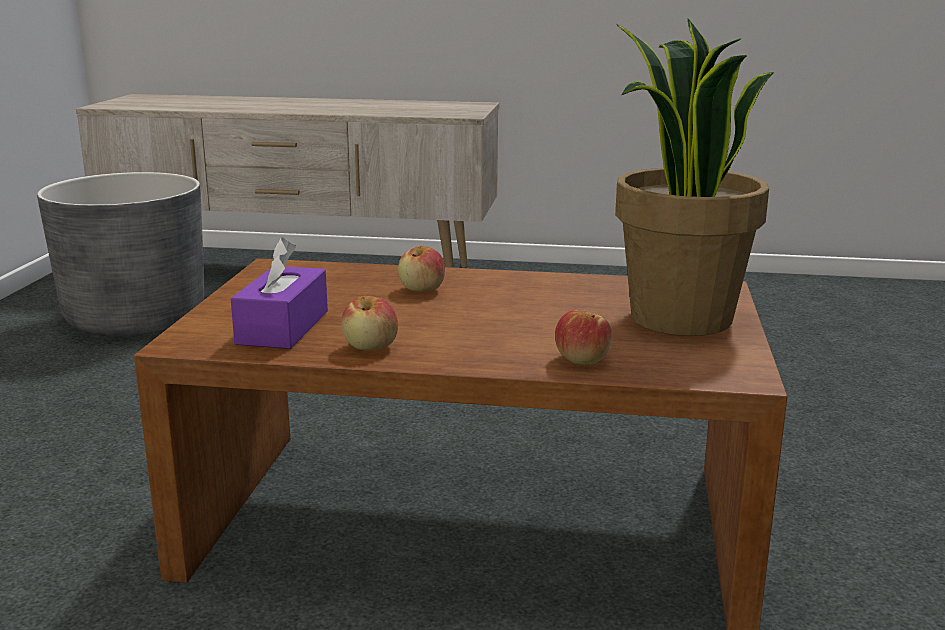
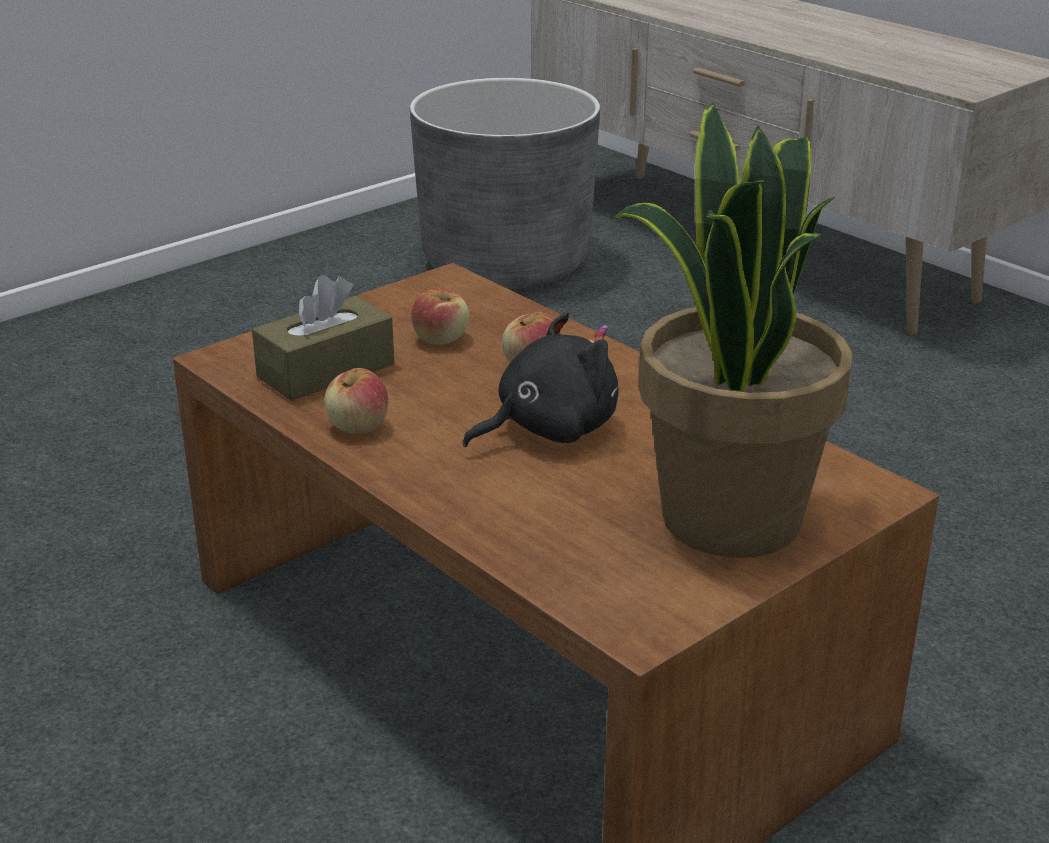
camera: 40 degrees right, 10 degrees up
(283, 327) = (326, 370): purple tissue box -> brown tissue box
(497, 313) = (548, 429): none -> black plush toy
(582, 359) = (517, 528): apple -> apple (441, 338)

